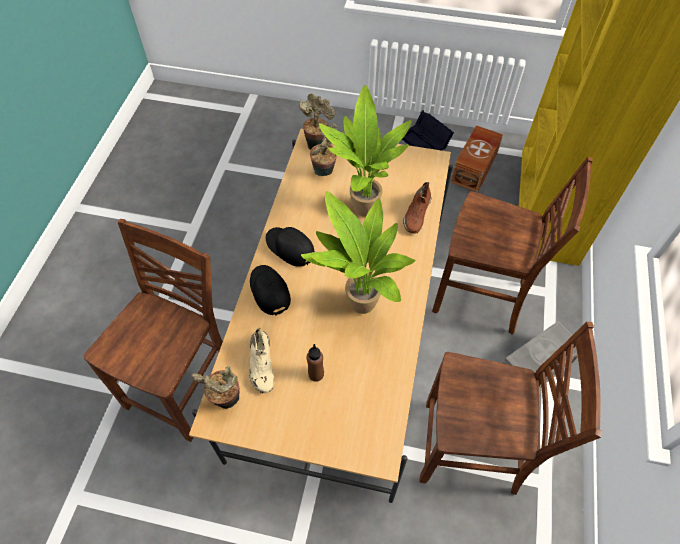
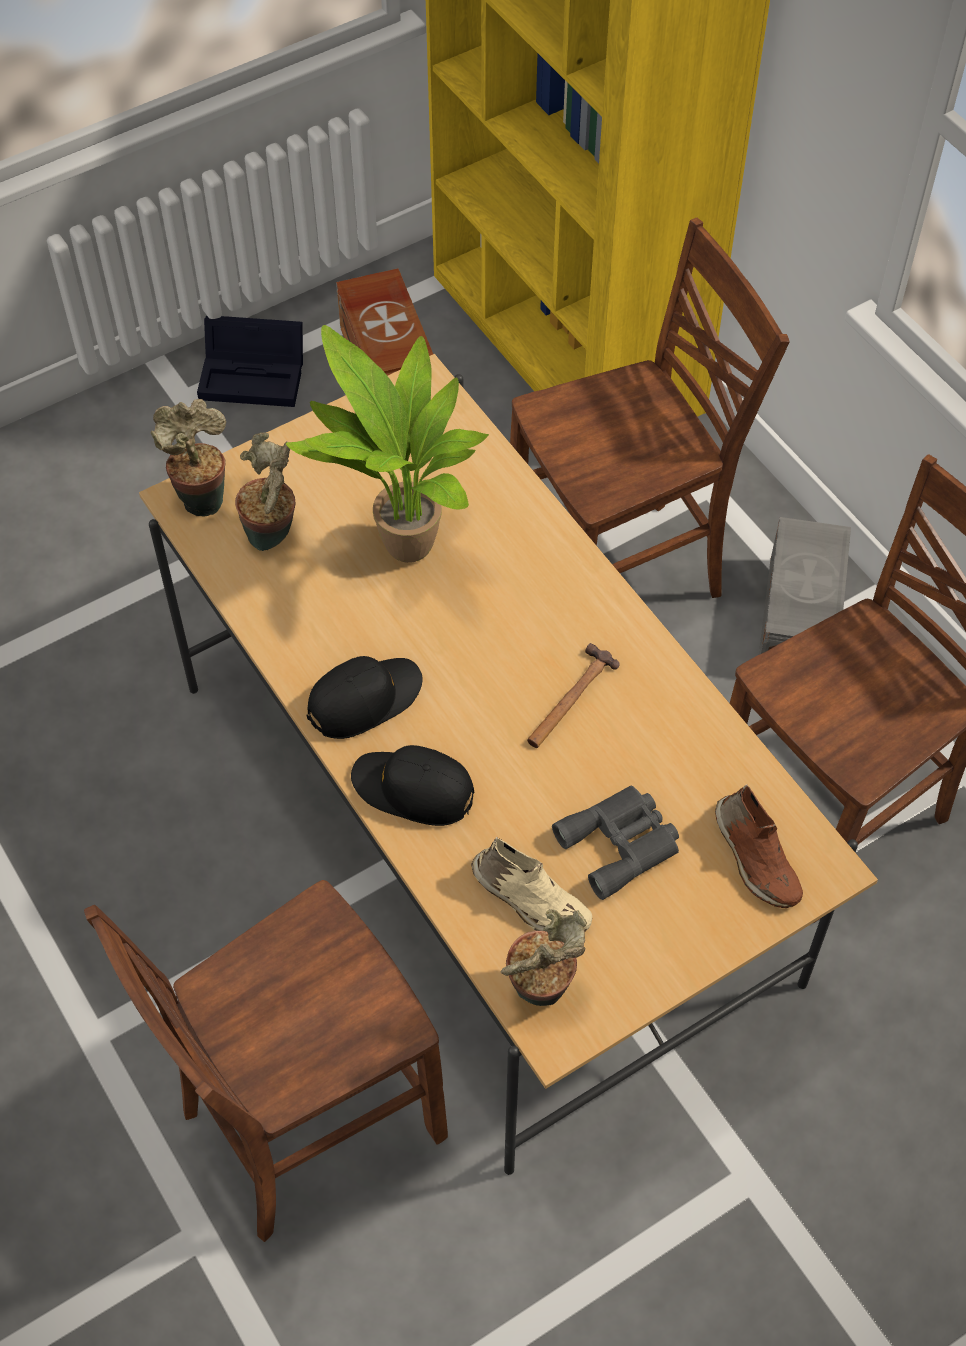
camera: 45 degrees left, 0 degrees up
(185, 385) = (305, 1122): brown chair -> brown chair turned 105 degrees counterclockwise
(290, 248) = (364, 699): black cap -> black cap turned 150 degrees clockwise
(316, 374) = (621, 843): brown bottle -> grey binoculars
(358, 306) = (569, 700): potted plant -> hammer
(416, 214) = (494, 493): brown shoe -> brown shoe (755, 857)

